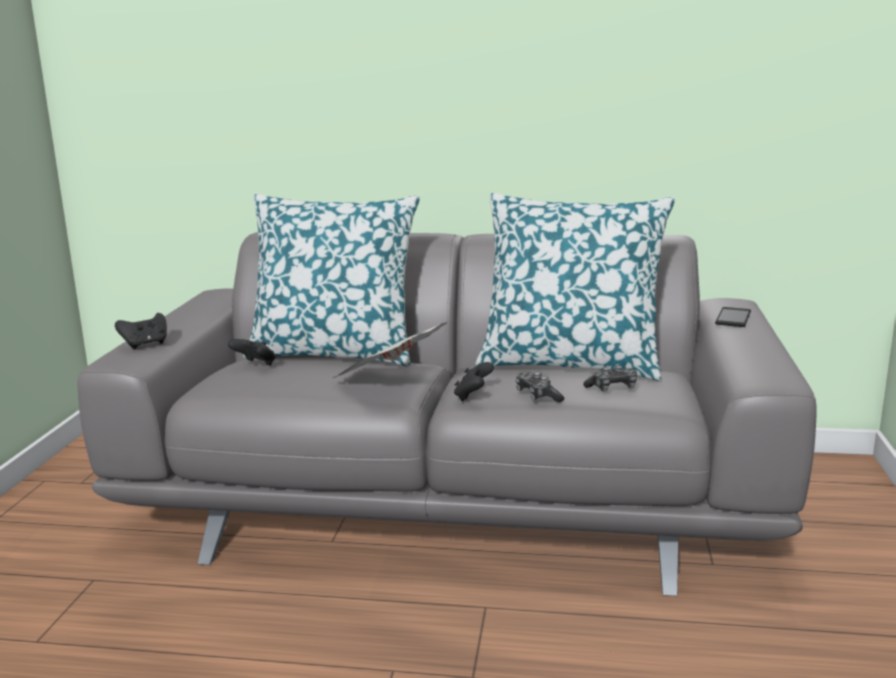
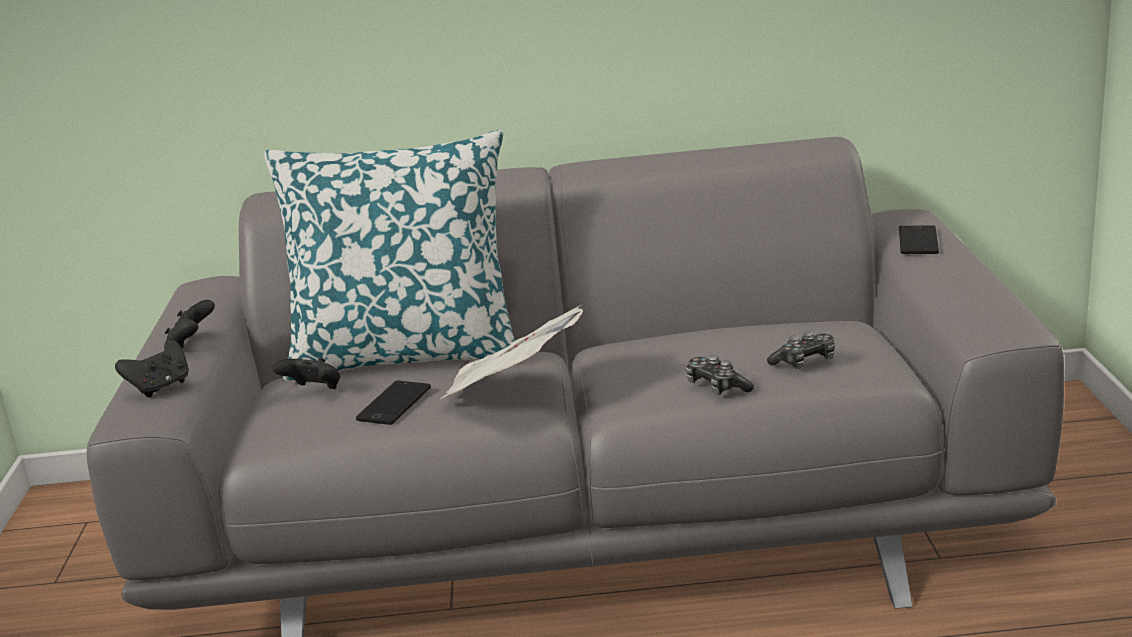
camera: 10 degrees left, 5 degrees up
(303, 378) = (394, 403): none -> phone
(473, 396) = (632, 398): black game controller -> black game controller (192, 343)
(570, 363) = (729, 329): pillow -> none

